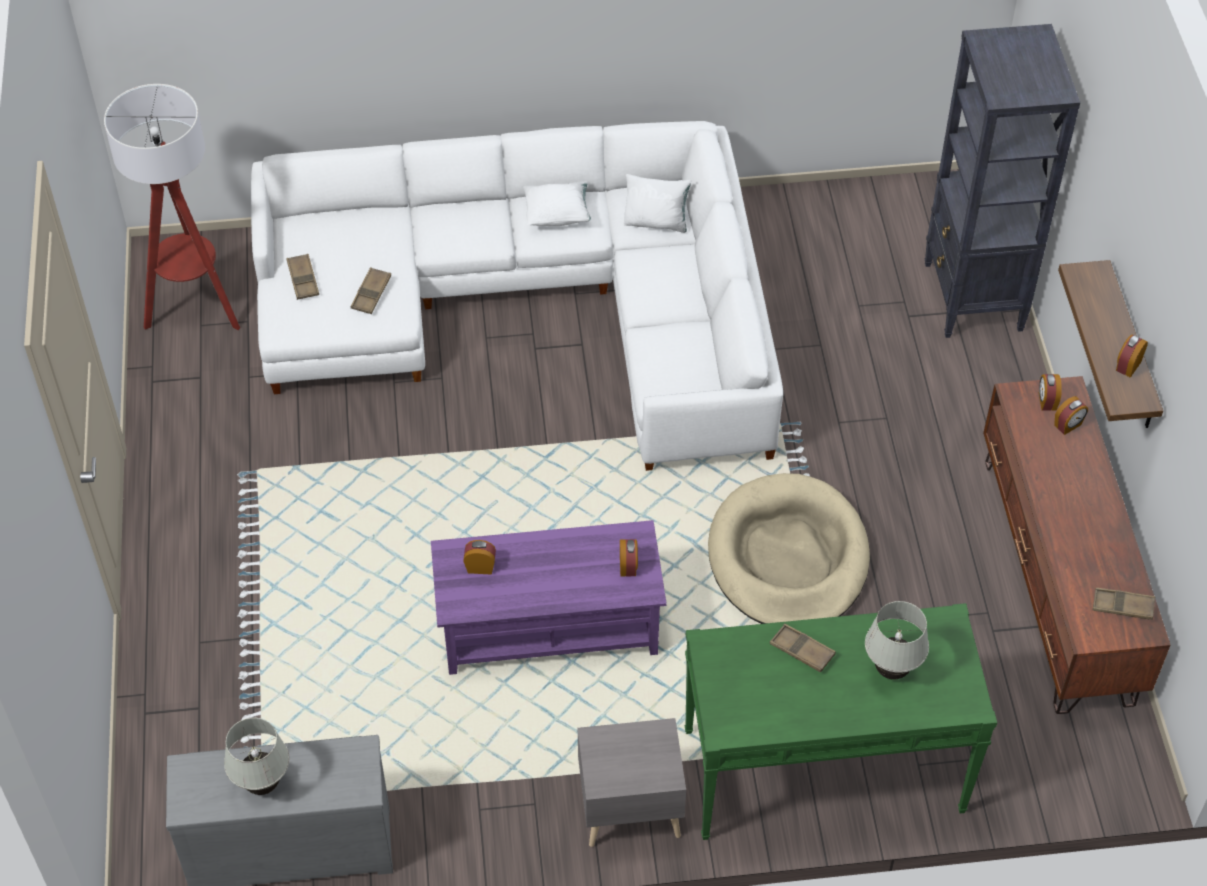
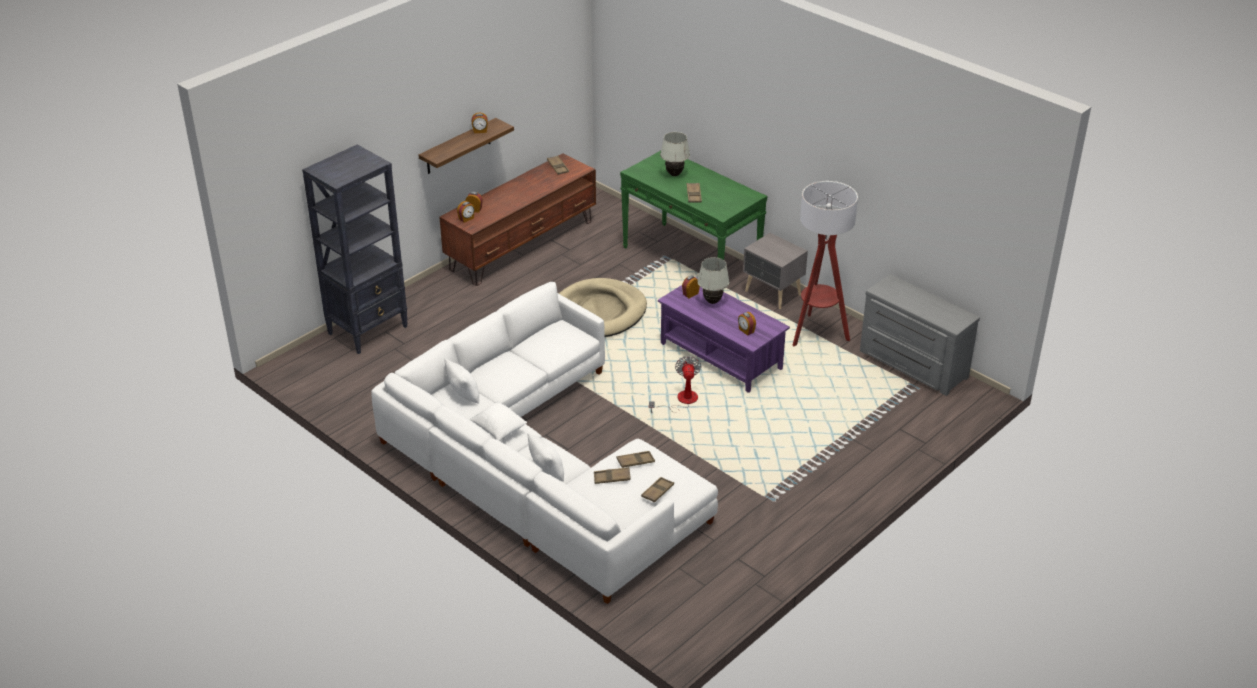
camera: 130 degrees left, 15 degrees down
(195, 308) = (696, 596): floor lamp -> floor lamp (817, 333)
(263, 785) = (928, 304): white table lamp -> white table lamp (712, 301)
(367, 256) = (612, 478): none -> brown tray
(443, 216) = (547, 471): none -> white pillow
(504, 514) = (681, 401): none -> fan

